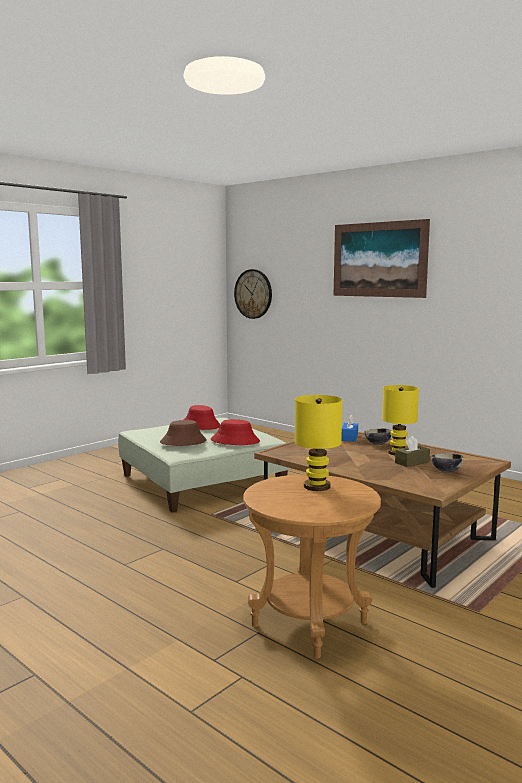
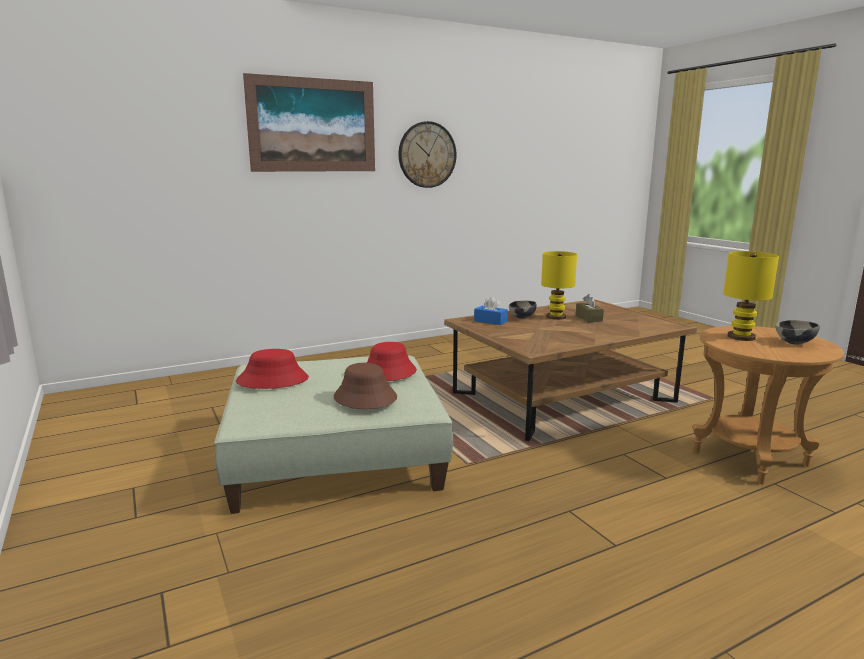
camera: 70 degrees left, 5 degrees up
(253, 294) = (81, 173): wall clock -> wall clock (427, 155)
(446, 471) = (618, 315): bowl -> bowl (794, 343)

